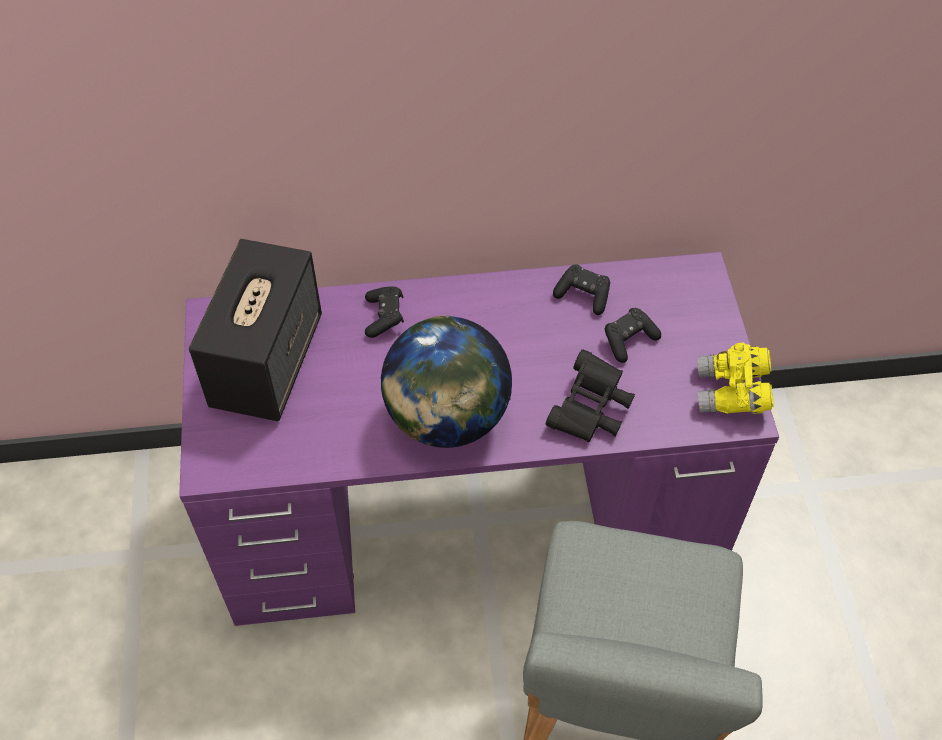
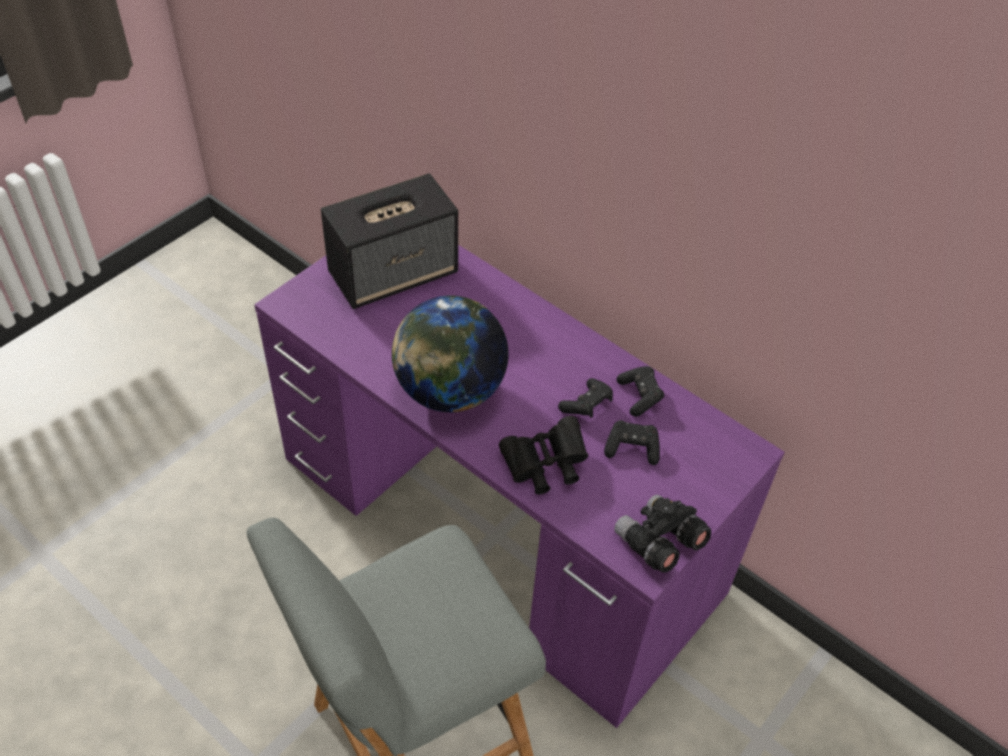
camera: 45 degrees right, 5 degrees down
(384, 317) = (493, 305): black game controller -> black game controller (586, 406)
(732, 393) = (658, 543): yellow binoculars -> black binoculars

